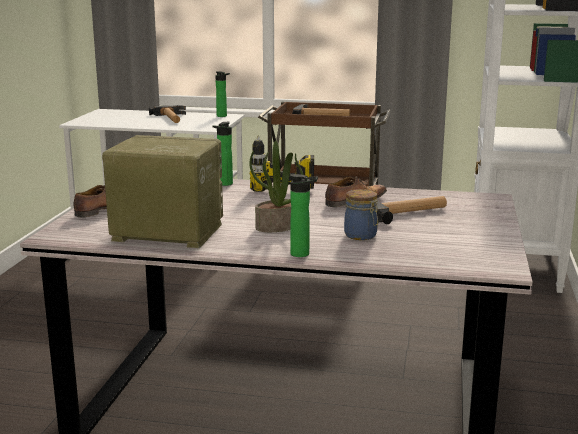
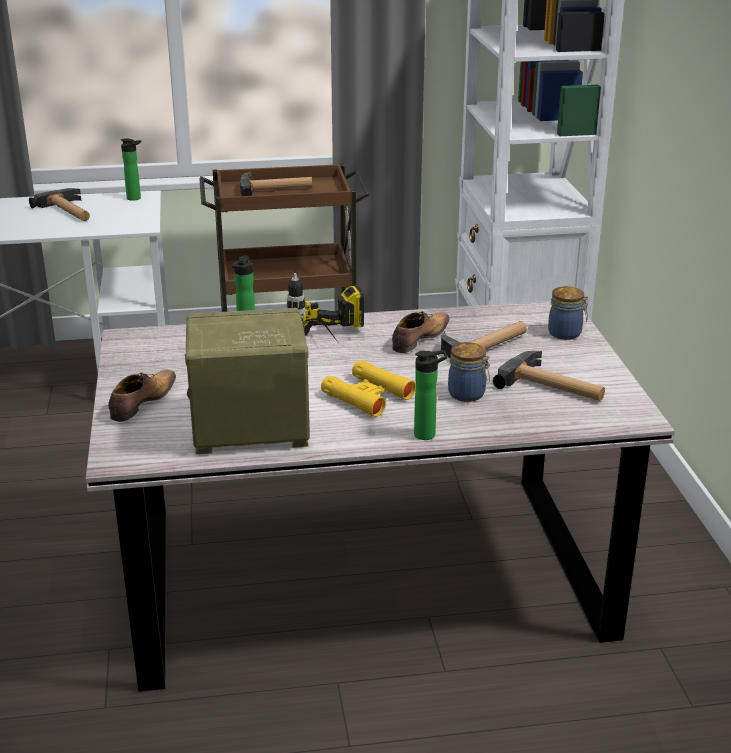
camera: 20 degrees left, 10 degrees up
(278, 227) = (368, 396): potted plant -> yellow binoculars
(441, 240) = (553, 387): none -> hammer
(484, 212) = (566, 333): none -> jar

